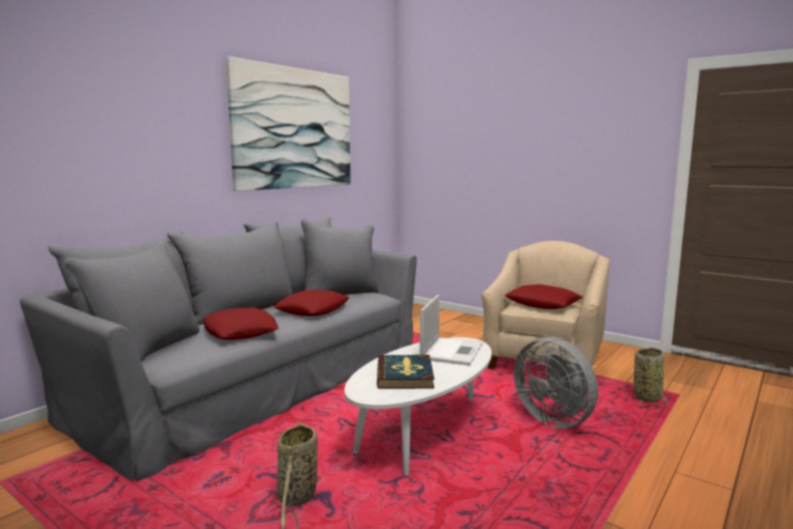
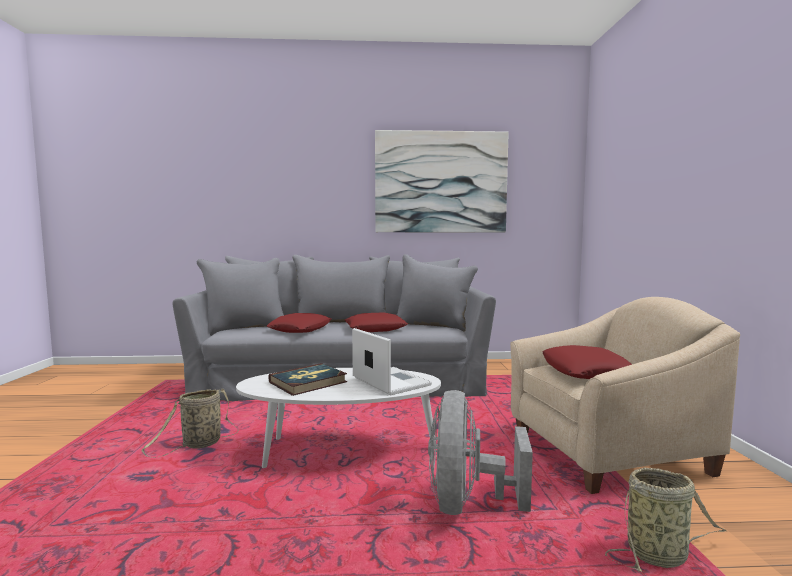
camera: 50 degrees right, 5 degrees down
(452, 351) = (389, 381): laptop -> laptop turned 105 degrees counterclockwise

